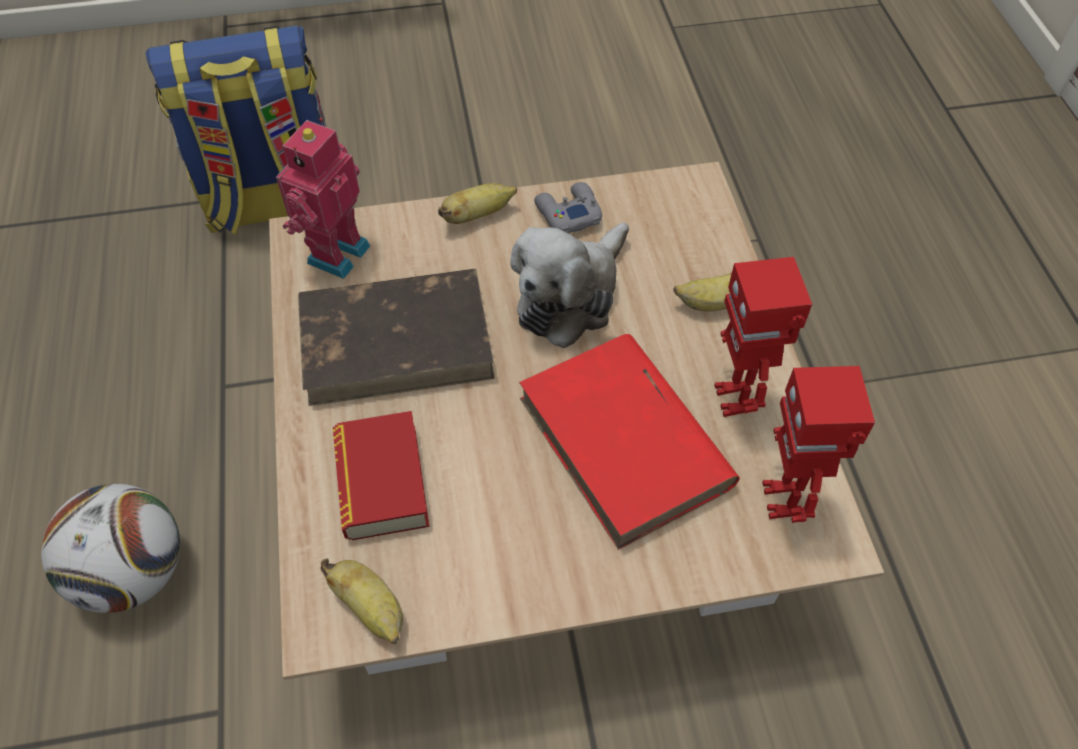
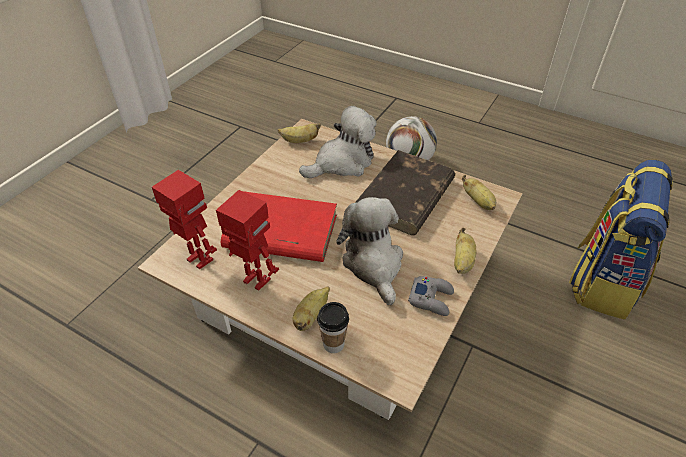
camera: 130 degrees right, 10 degrees down
(335, 253) = (478, 202): toy robot -> banana
(381, 482) = (342, 163): book -> plush toy
(724, 258) = (333, 344): none -> cup

